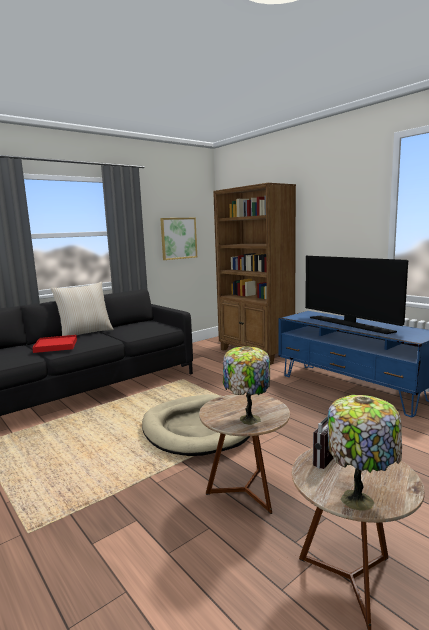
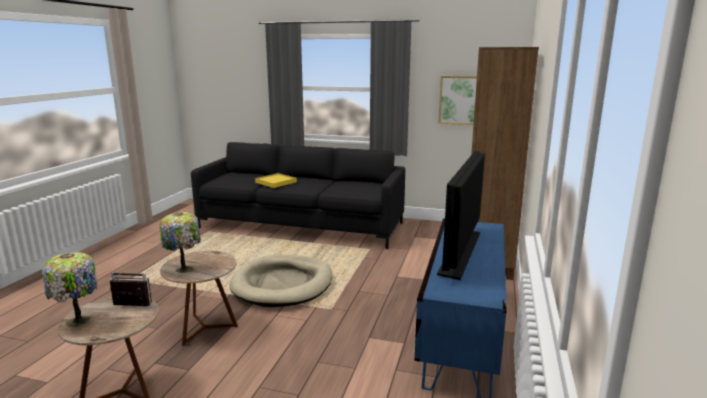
camera: 55 degrees right, 5 degrees up
(56, 346) = (276, 182): red tray -> yellow tray
(85, 333) = (317, 179): beige pillow -> none

